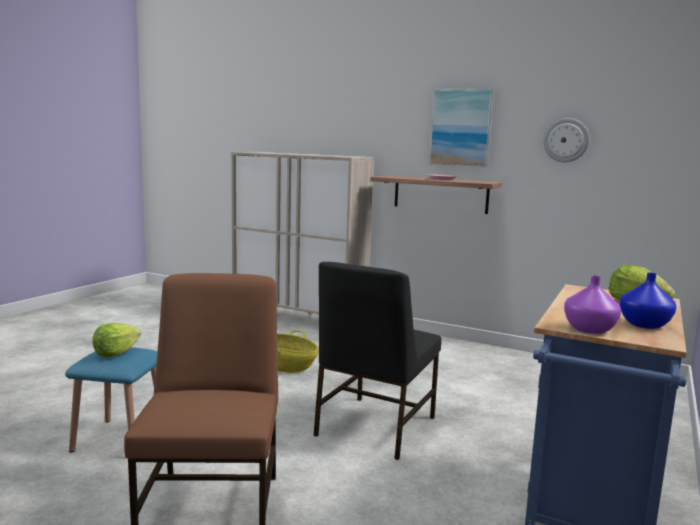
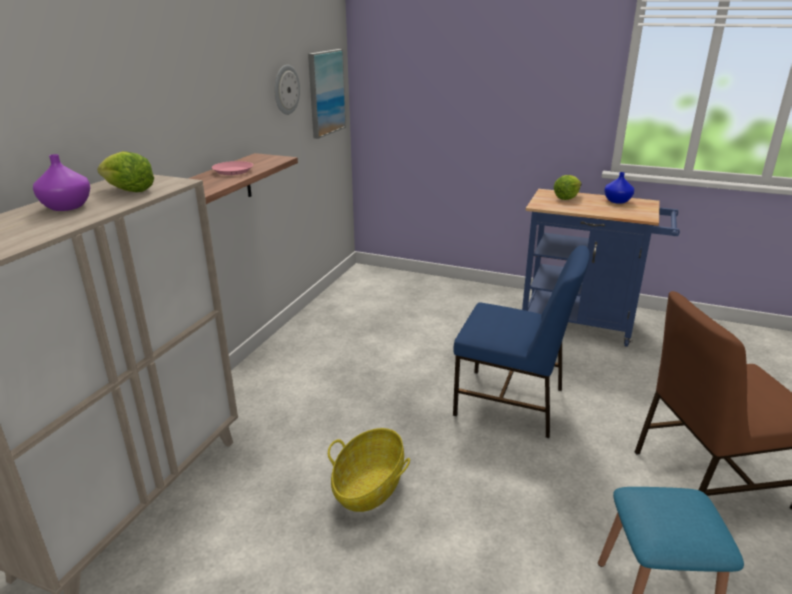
camera: 95 degrees left, 15 degrees up
(116, 353) = (679, 513): lettuce -> lettuce (128, 190)
(374, 427) = (511, 403): black chair -> blue chair
(461, 127) = (209, 93): picture -> picture (326, 93)
(588, 329) = (646, 212): purple vase -> purple vase (66, 207)

